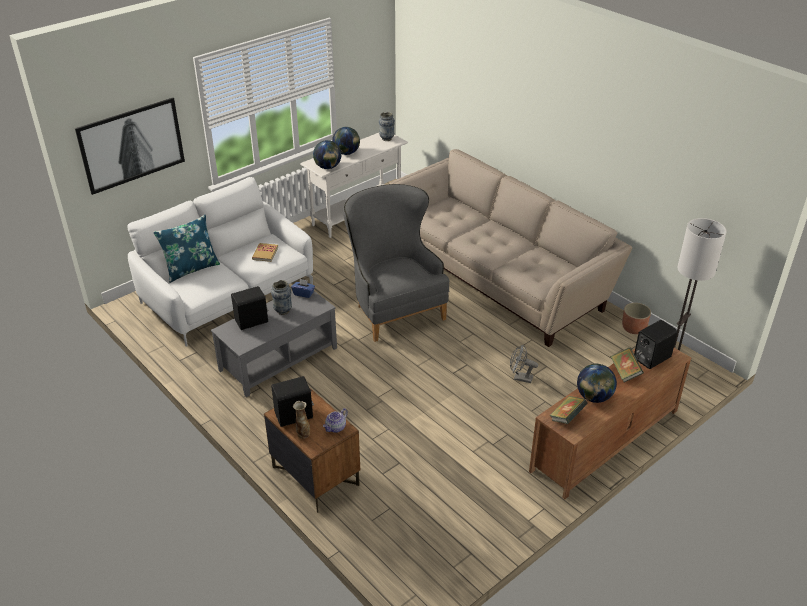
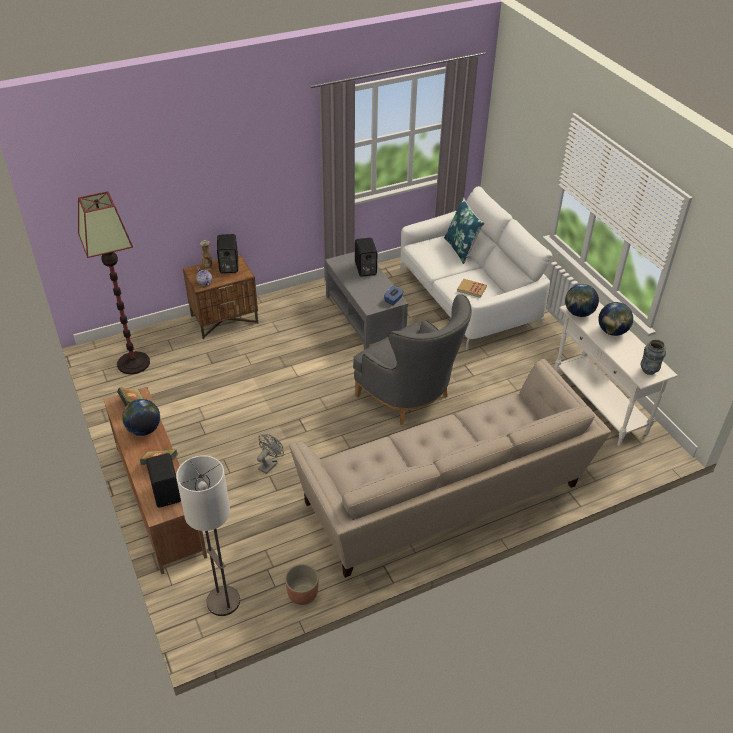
camera: 105 degrees right, 5 degrees up
(132, 145) = (518, 140): picture -> none
(283, 311) = (372, 286): vase -> none
(394, 308) = (411, 399): grey armchair -> grey armchair turned 60 degrees clockwise
(428, 539) = (133, 363): none -> floor lamp

